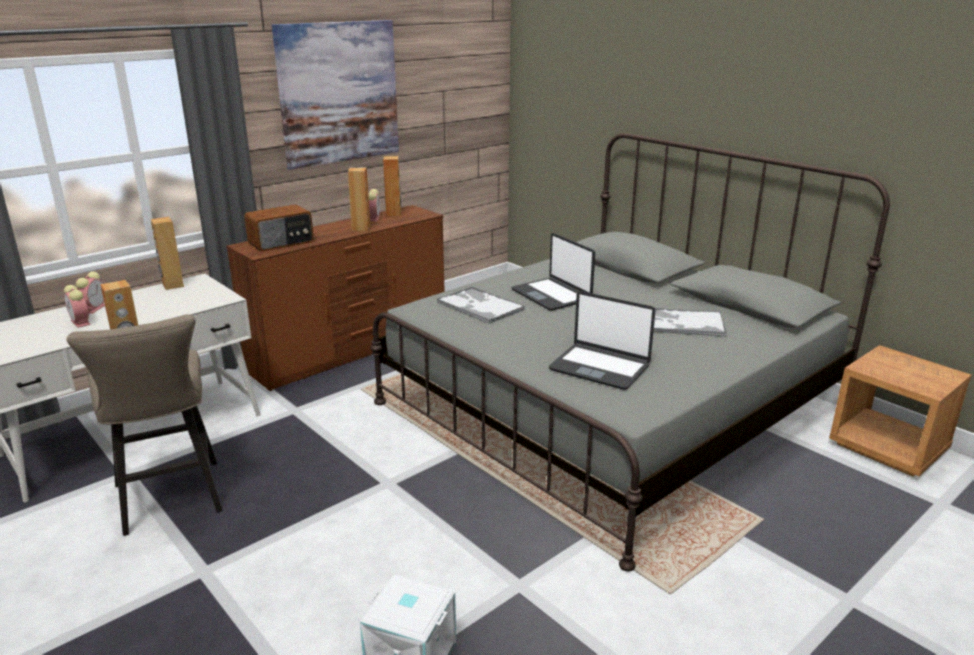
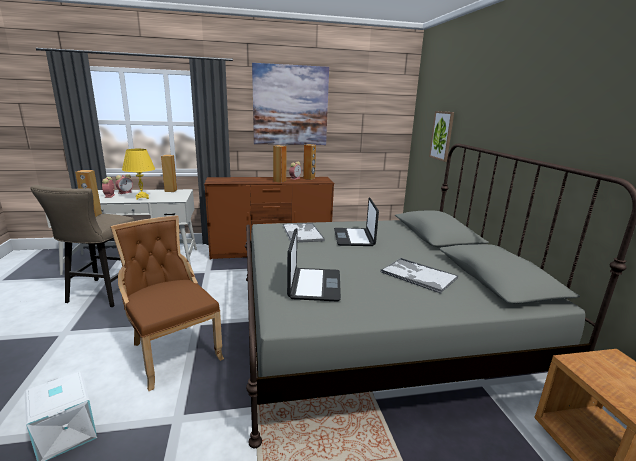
camera: 30 degrees right, 5 degrees down
(152, 310) = (142, 198): none -> yellow table lamp
(281, 242) = (231, 180): radio -> none
(406, 526) = (172, 351): none -> brown chair
(582, 119) = (442, 135): none -> picture
(600, 367) = (314, 285): laptop -> laptop turned 150 degrees counterclockwise

